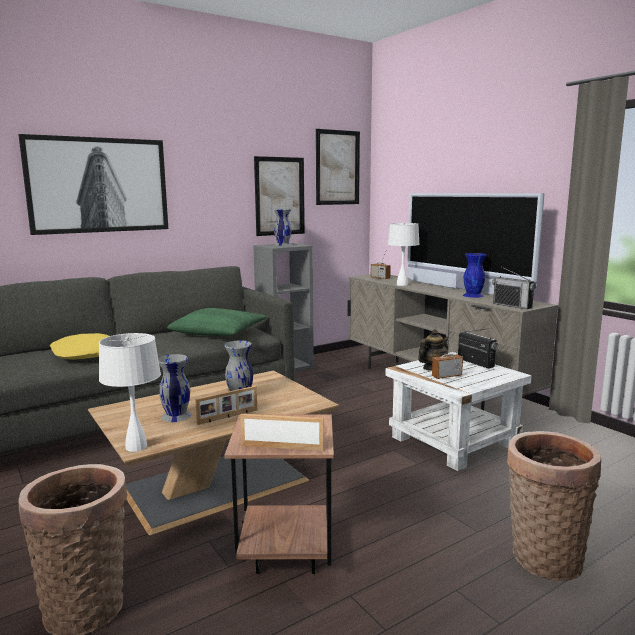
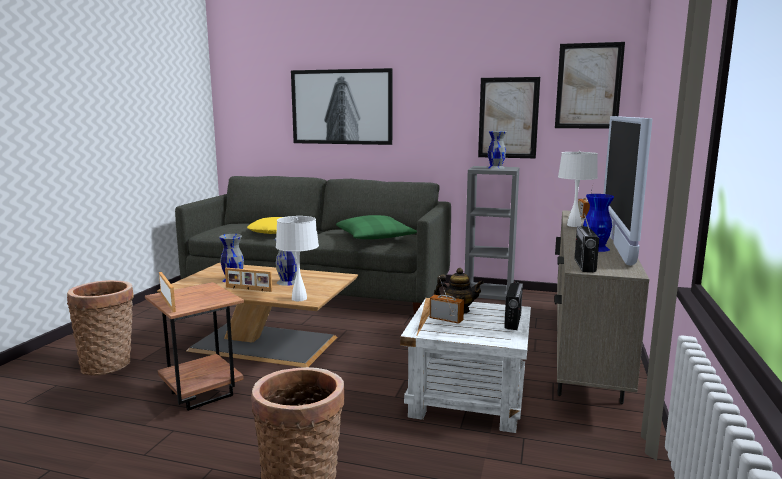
camera: 50 degrees right, 0 degrees up
(136, 446) = (177, 286): white table lamp -> white table lamp (299, 298)

